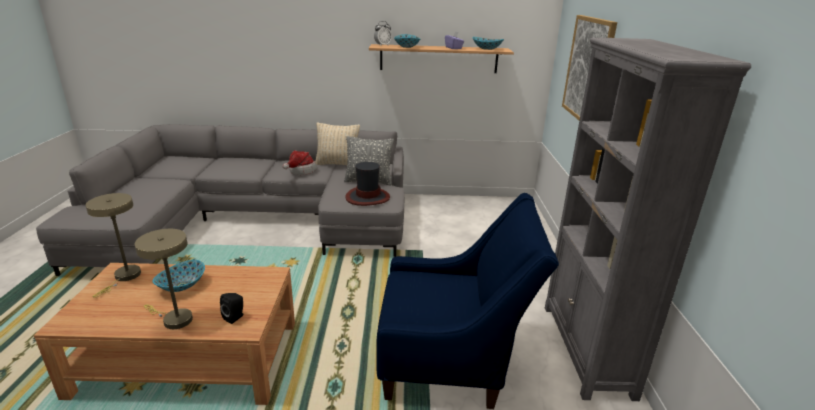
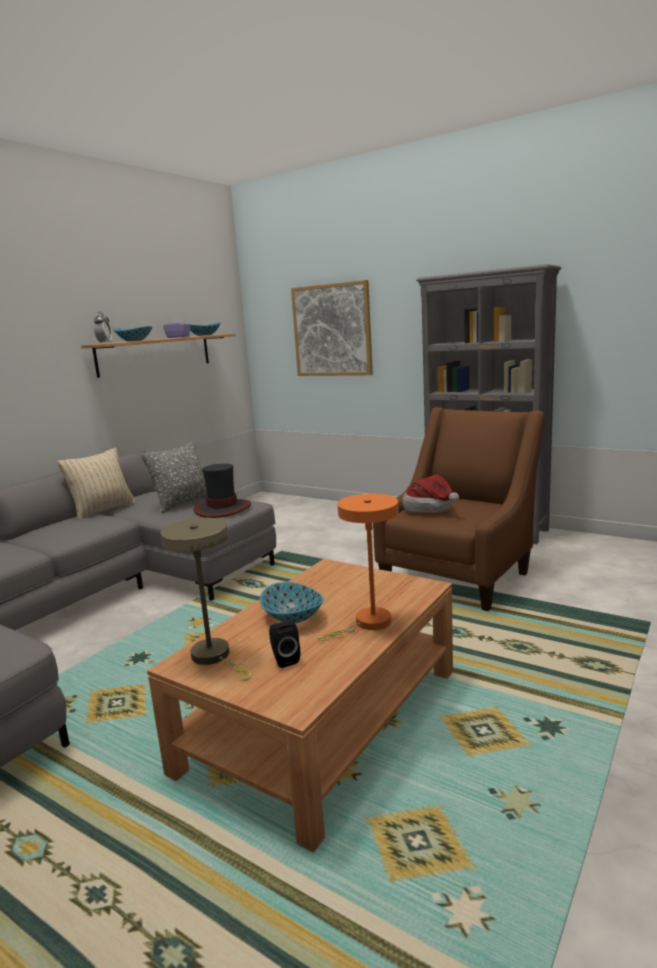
camera: 55 degrees left, 10 degrees down
(174, 319) = (368, 624): beige table lamp -> orange table lamp
(235, 317) = (398, 591): black speaker -> black speaker (284, 659)
(300, 171) = (85, 527): hat -> hat (431, 508)
(451, 361) = (460, 575): blue armchair -> brown armchair

